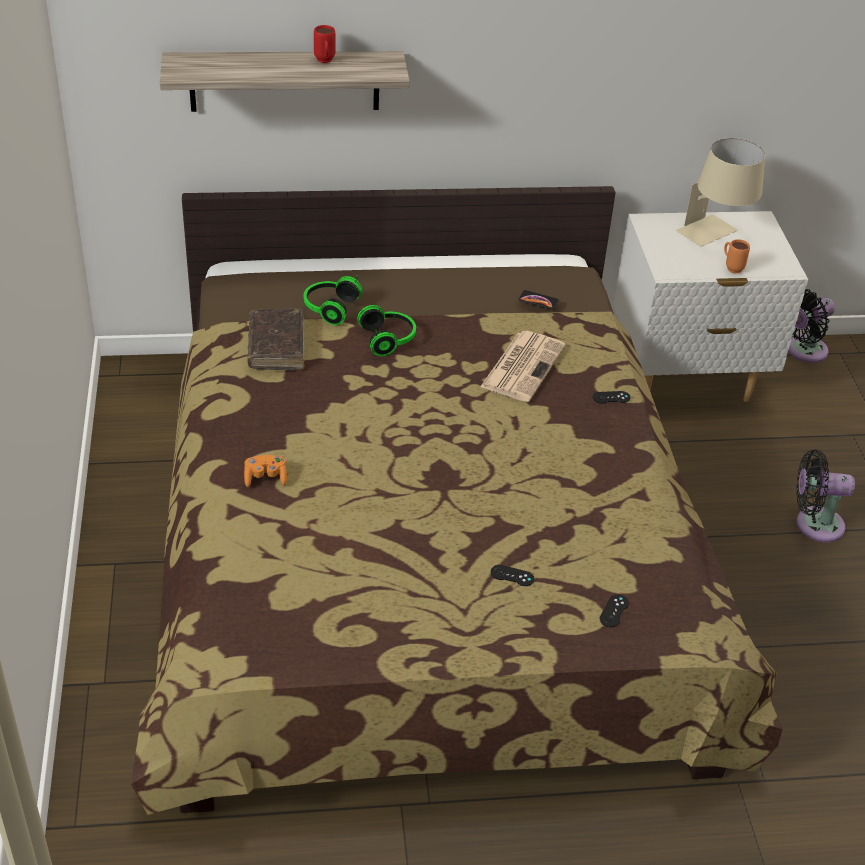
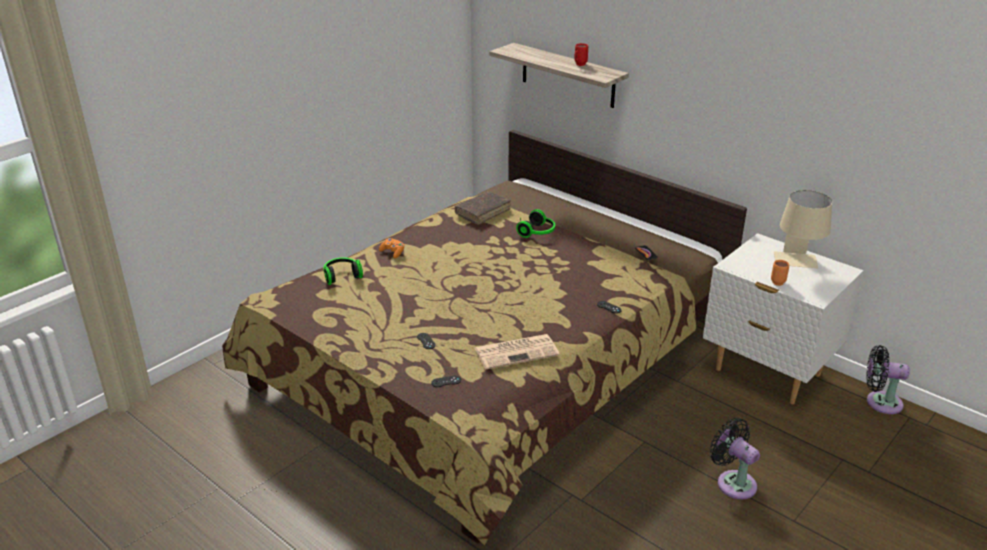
camera: 50 degrees right, 10 degrees down
(329, 308) = (532, 210): headphones -> headphones (342, 276)
(523, 366) = (585, 272): newspaper -> newspaper (517, 351)

